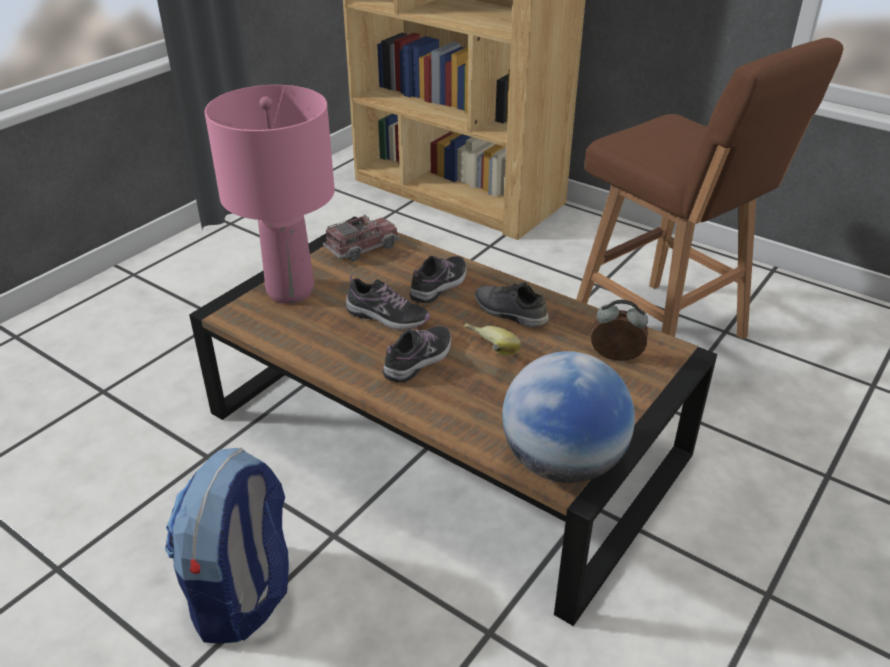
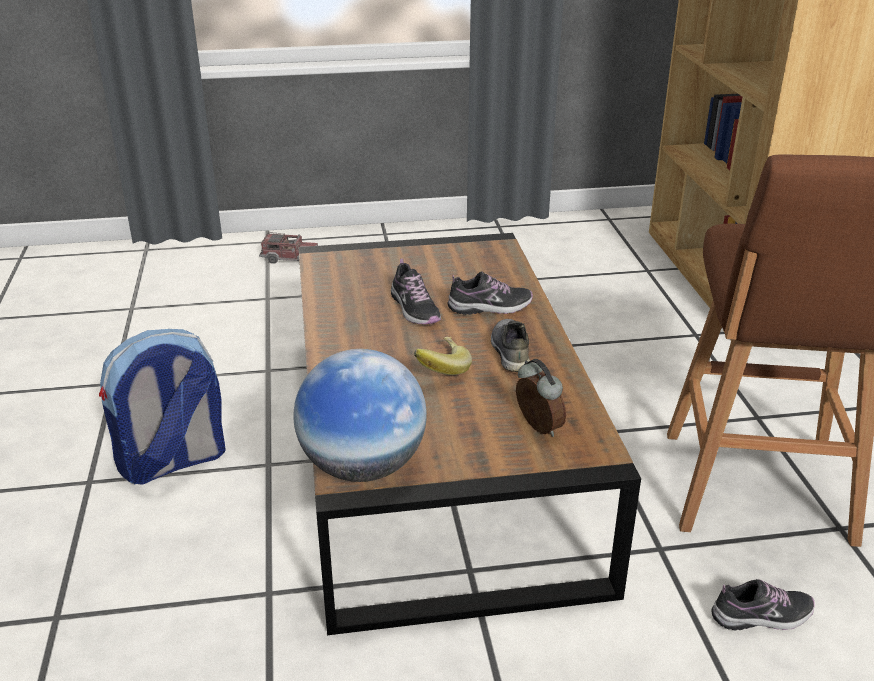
camera: 45 degrees right, 5 degrees down
(291, 291) = (381, 261): pink table lamp -> none
(362, 248) = (478, 256): toy truck -> toy truck (290, 258)
(419, 360) = (386, 347): shoe -> shoe (762, 616)

